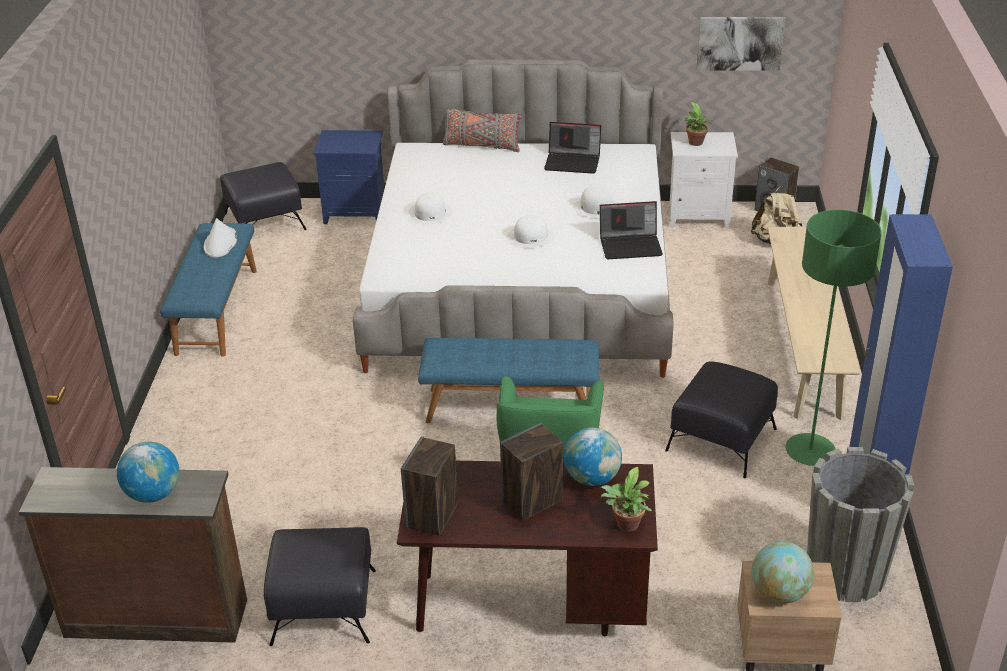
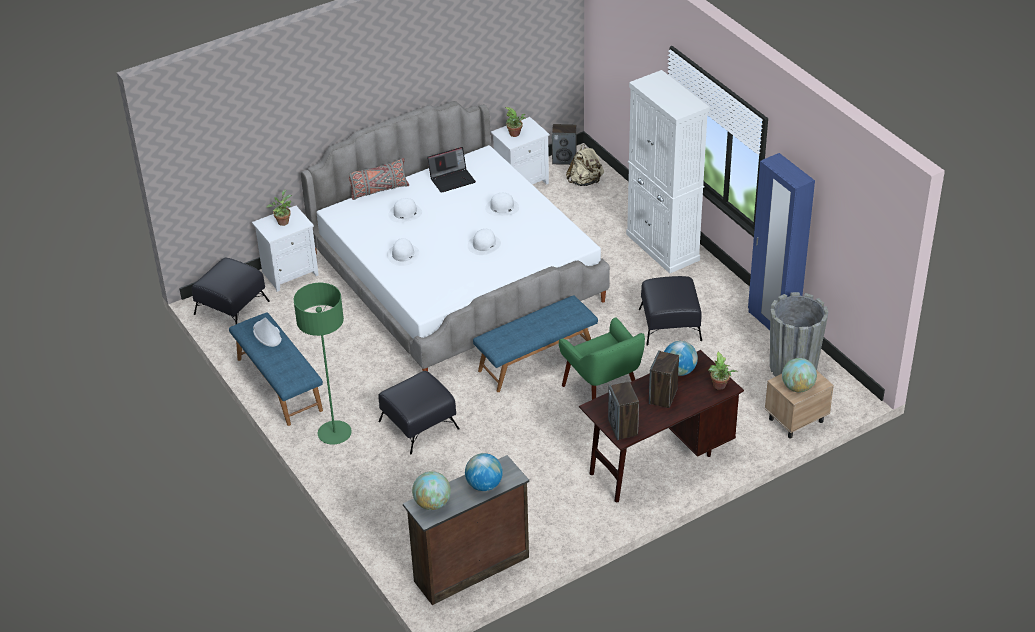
camera: 35 degrees left, 5 degrees up
(69, 485) = (432, 503): none -> globe
(323, 606) = (554, 516): black ottoman -> black ottoman (418, 425)
(351, 139) = (283, 221): none -> potted plant
(356, 212) = (290, 273): blue nightstand -> white nightstand
(482, 176) = (405, 213): none -> white hat
(631, 245) = (549, 225): laptop -> none
(740, 43) = (526, 56): picture -> none
(803, 346) = (662, 247): beige bench -> white cabinet
(810, 451) = (721, 310): green floor lamp -> green floor lamp (334, 434)

